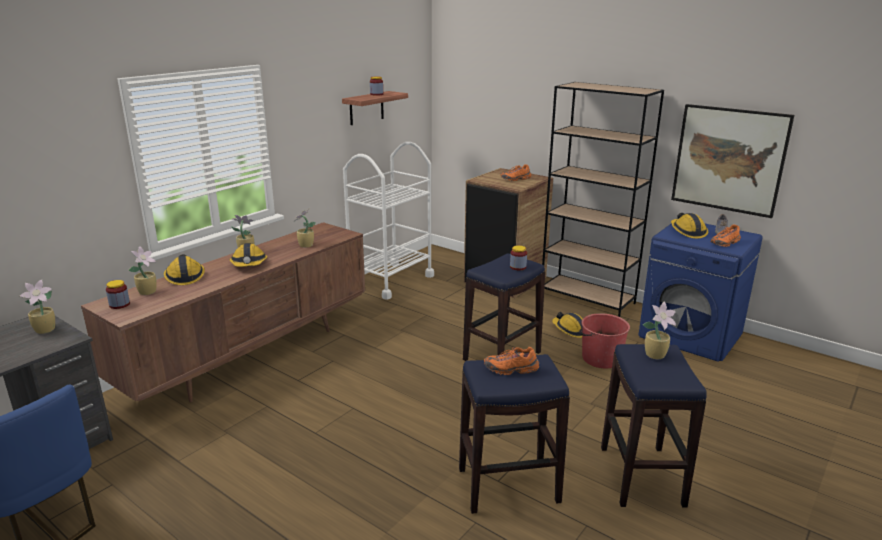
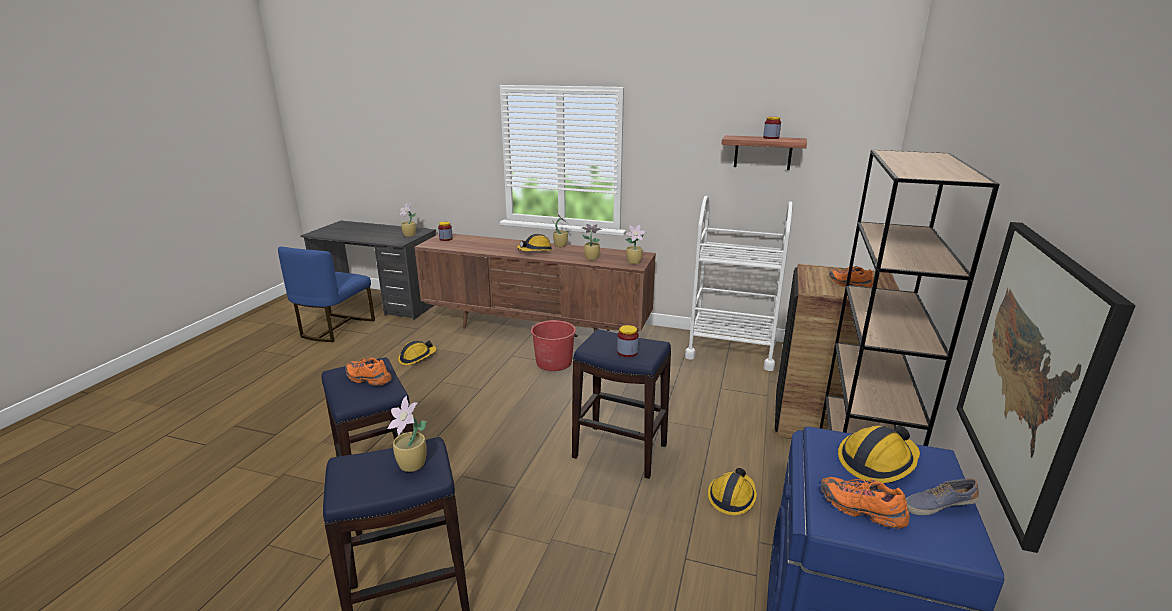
camera: 70 degrees right, 0 degrees up
(148, 292) = (469, 240): potted plant -> potted plant (634, 262)
(185, 276) = (500, 241): hard hat -> hard hat (417, 357)
(511, 370) = (368, 379): orange shoe -> orange shoe turned 45 degrees counterclockwise
(600, 358) = (671, 536): red bucket -> red bucket (554, 362)

